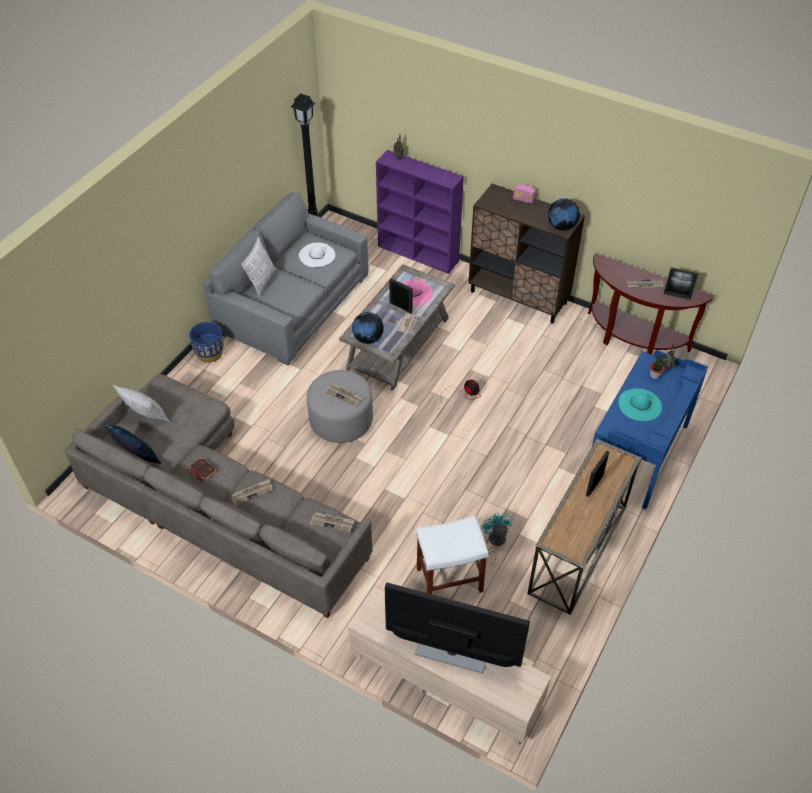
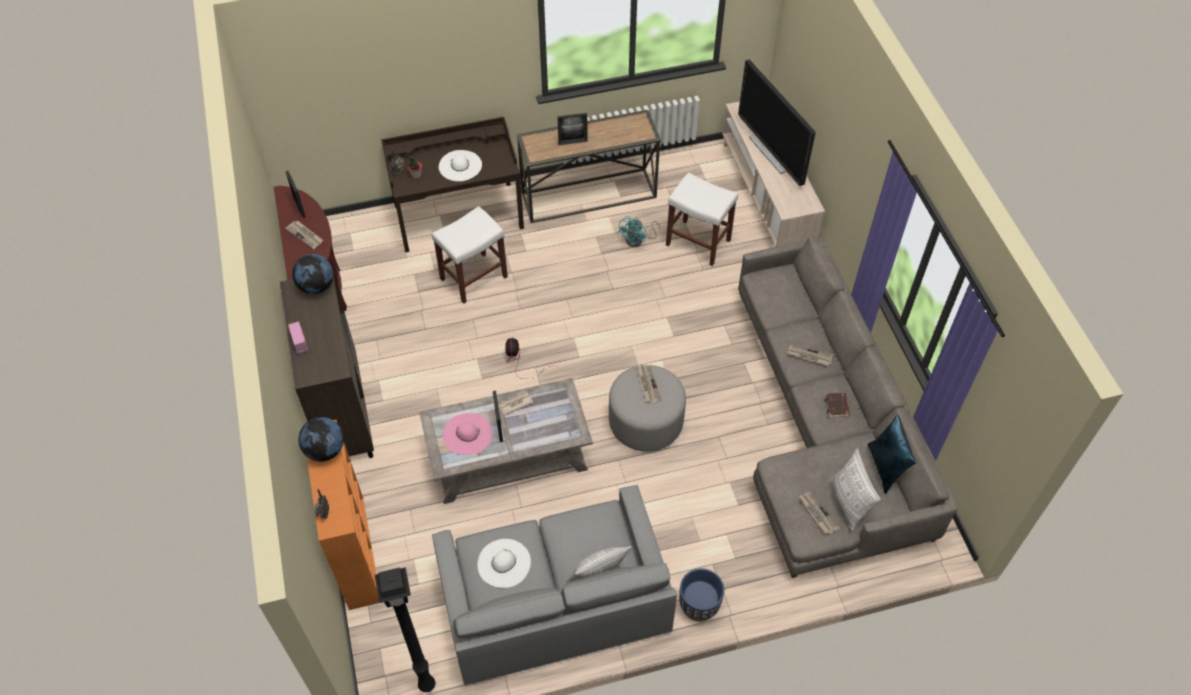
camera: 135 degrees left, 5 degrees up
(332, 523) = (767, 287): newspaper -> newspaper (817, 513)
(368, 338) = (567, 418): globe -> globe (325, 450)
(419, 254) = (355, 550): purple bookcase -> orange bookcase
(562, 420) = (473, 278): none -> white stool
(637, 453) = (458, 215): blue desk -> brown desk
(639, 405) = (460, 166): turquoise hat -> white hat

